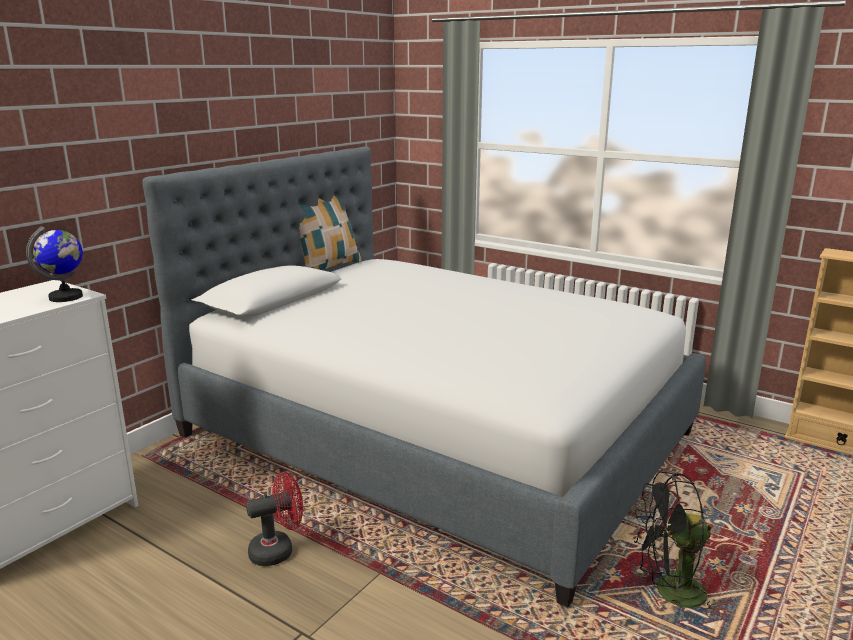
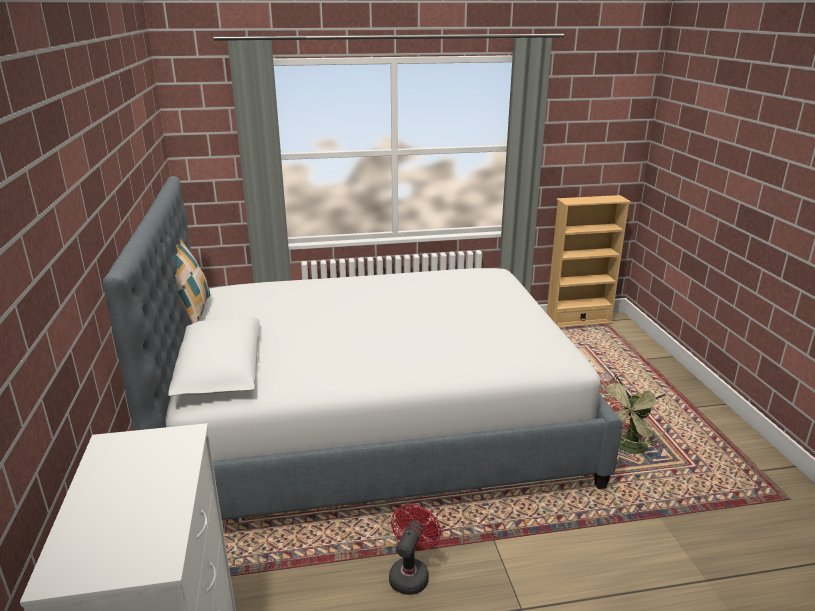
camera: 45 degrees left, 5 degrees up
(66, 297) = (177, 445): globe -> none
(670, 594) = (628, 449): black fan -> green fan

